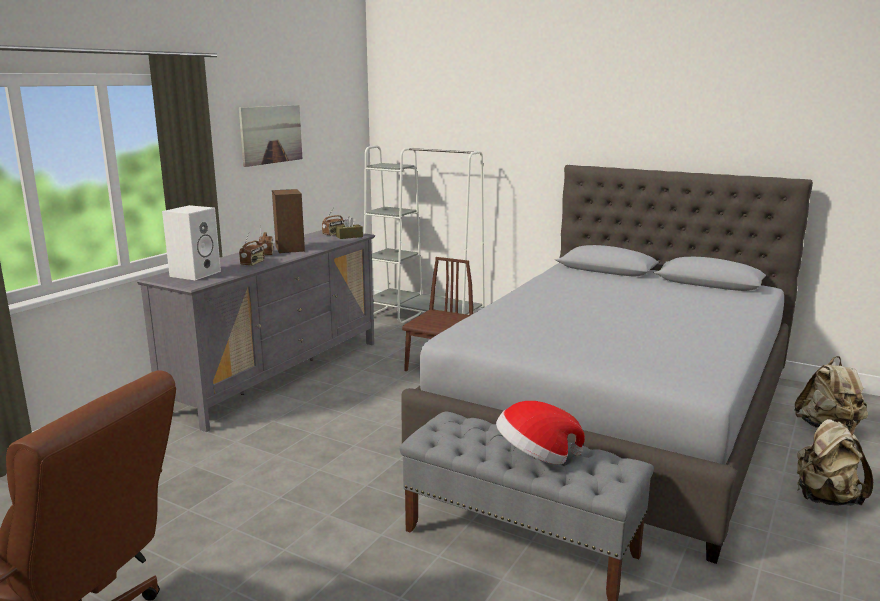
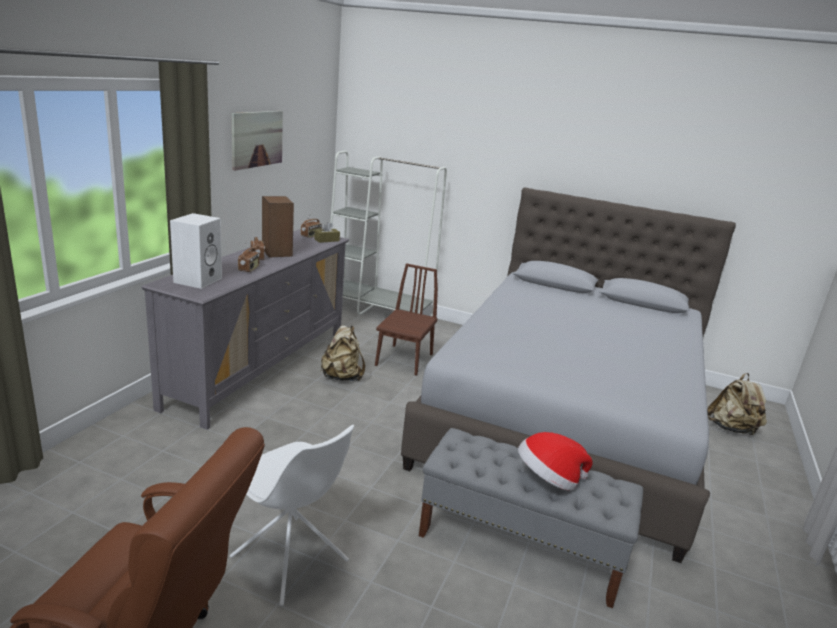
camera: 10 degrees left, 5 degrees up
(258, 551) = (290, 560): none -> white chair
(825, 498) = (746, 498): beige backpack -> beige backpack (342, 377)

